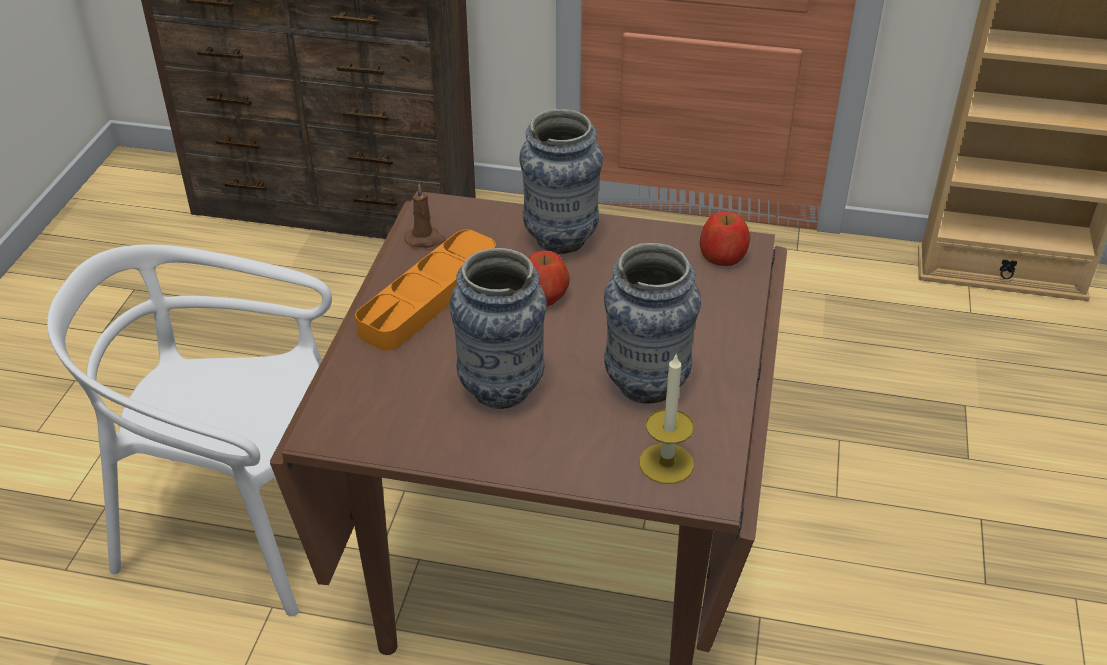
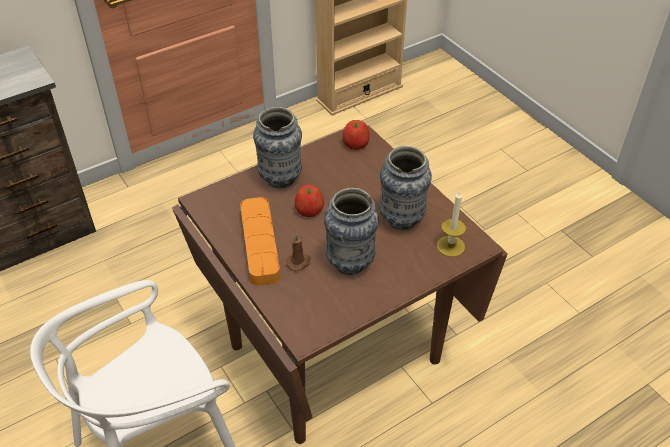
camera: 45 degrees left, 5 degrees up
(425, 239) = (218, 218): brown candle -> brown candle (299, 262)

